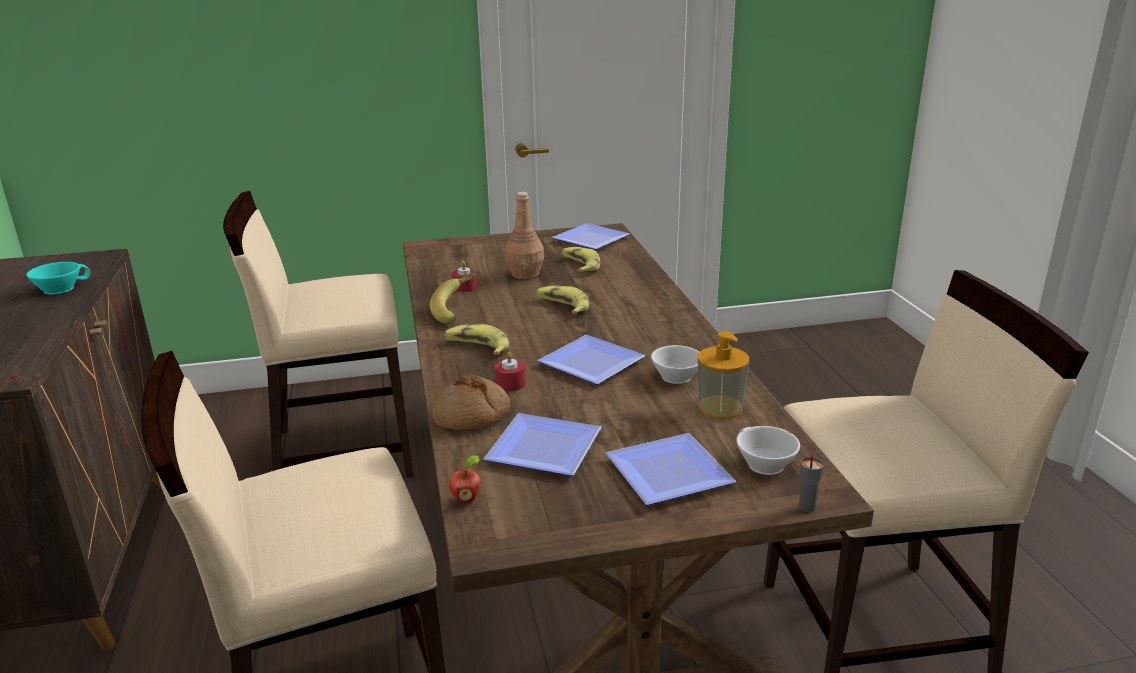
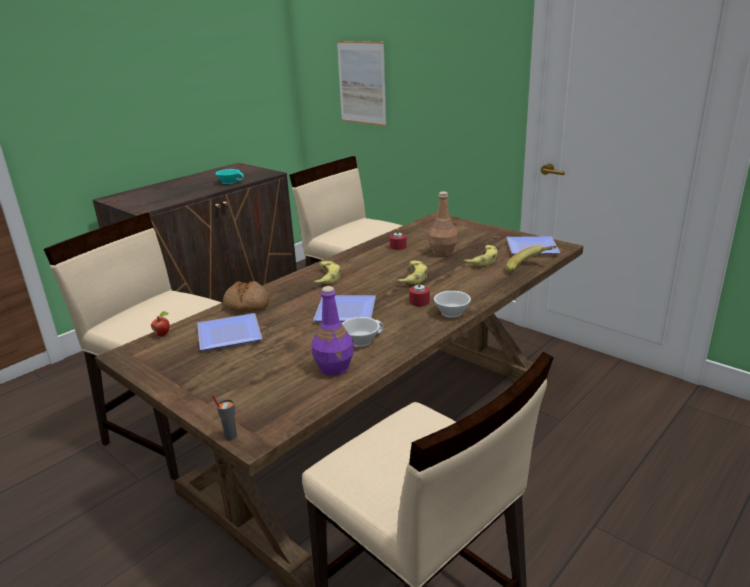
camera: 55 degrees right, 0 degrees up
(165, 76) = (362, 83): none -> picture
(460, 311) = (364, 257): banana -> banana (530, 269)
(510, 384) = (293, 300): red candle -> red candle (419, 301)
(667, 475) = (230, 378): plate -> none
(720, 407) = (334, 368): soap dispenser -> purple bottle
(762, 464) = (272, 404): white cup -> white cup (451, 311)

